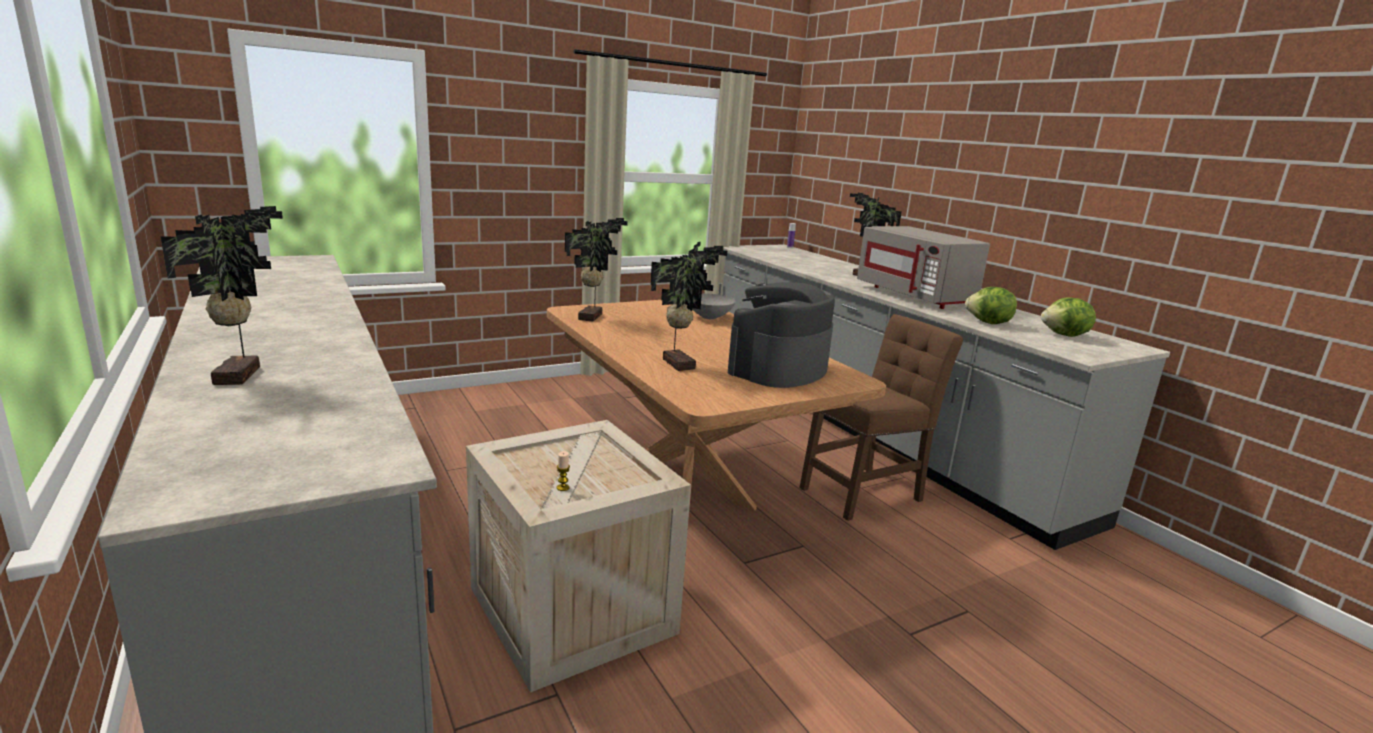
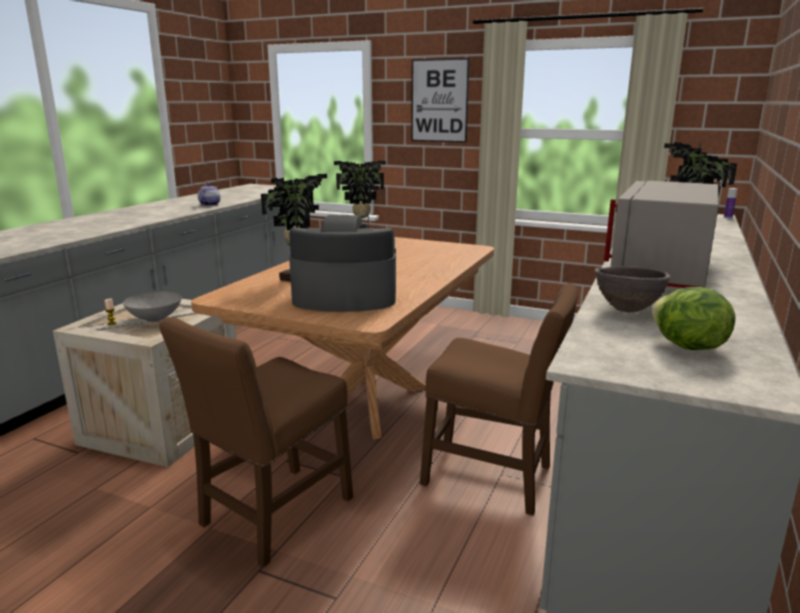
camera: 55 degrees right, 0 degrees up
(242, 375) = (65, 225): potted plant -> none
(316, 299) = (209, 204): none -> teapot
(524, 137) = (439, 101): none -> picture
(709, 317) = (444, 259): grey bowl -> grey bowl (156, 318)
(834, 601) = (272, 516): none -> brown chair
(988, 323) = (627, 310): lettuce -> brown bowl

